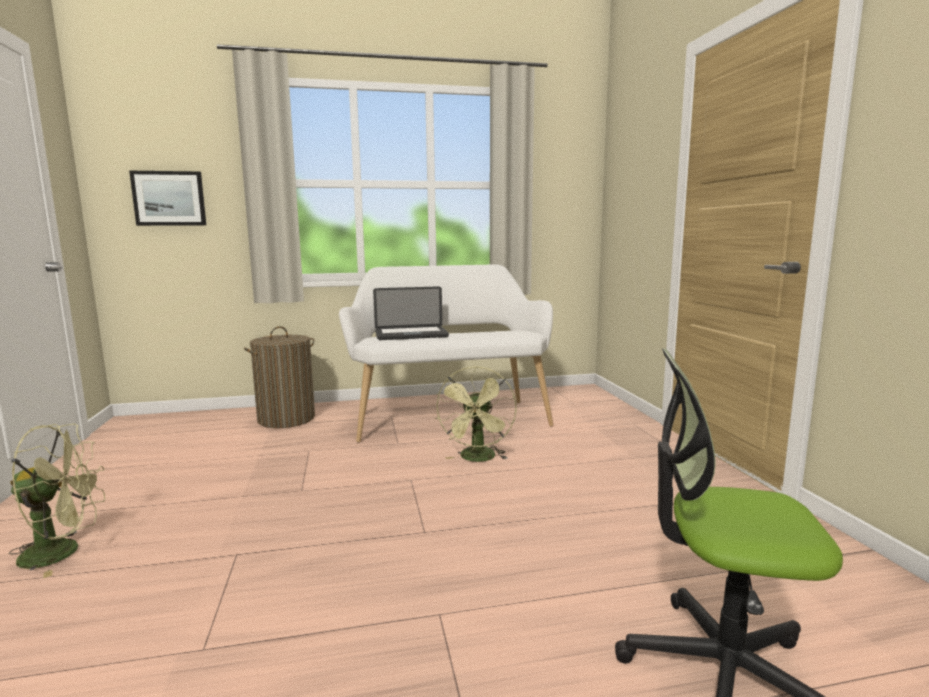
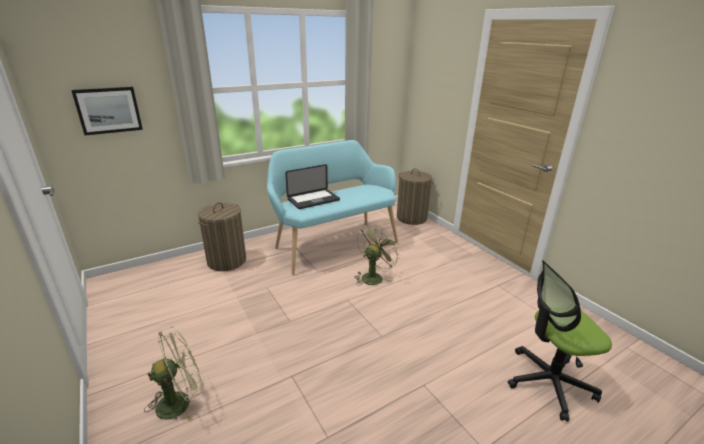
camera: 20 degrees left, 15 degrees up
(449, 417) = (333, 244): white bench -> turquoise bench
(478, 459) = (373, 276): green fan -> green fan turned 135 degrees counterclockwise
(600, 402) = (411, 218): none -> laundry basket

